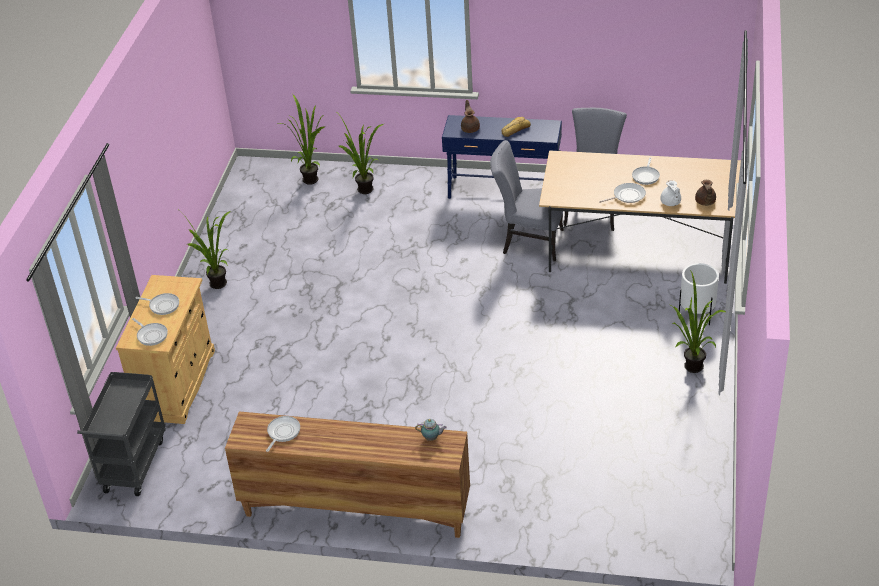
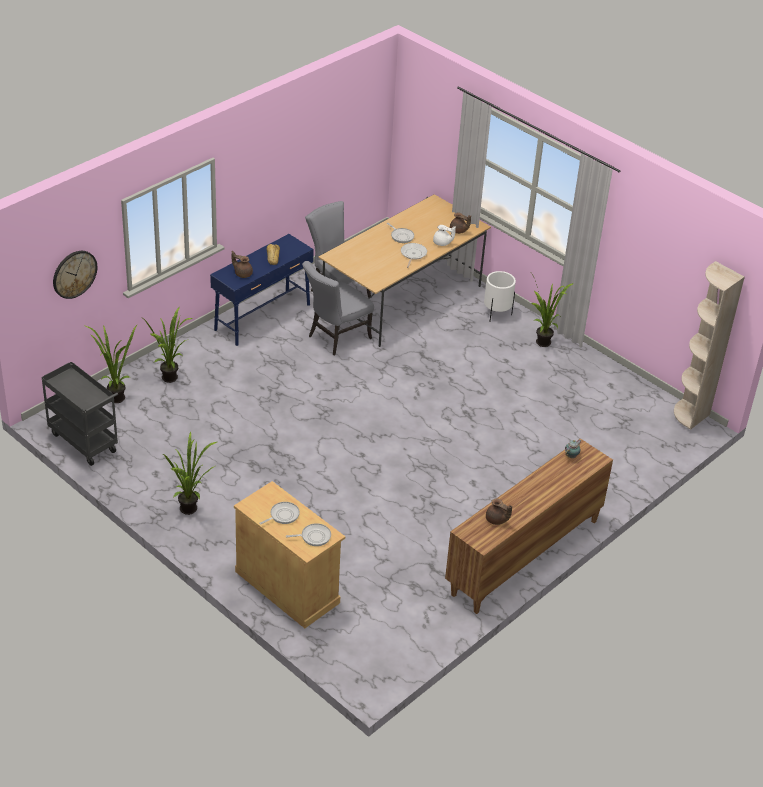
camera: 60 degrees left, 0 degrees up
(134, 468) = (361, 653): grey cart -> grey cart (85, 444)
(282, 432) = (496, 520): frying pan -> brown teapot
(290, 40) = (74, 274): none -> wall clock
(709, 531) = (687, 417): none -> beige bookcase

